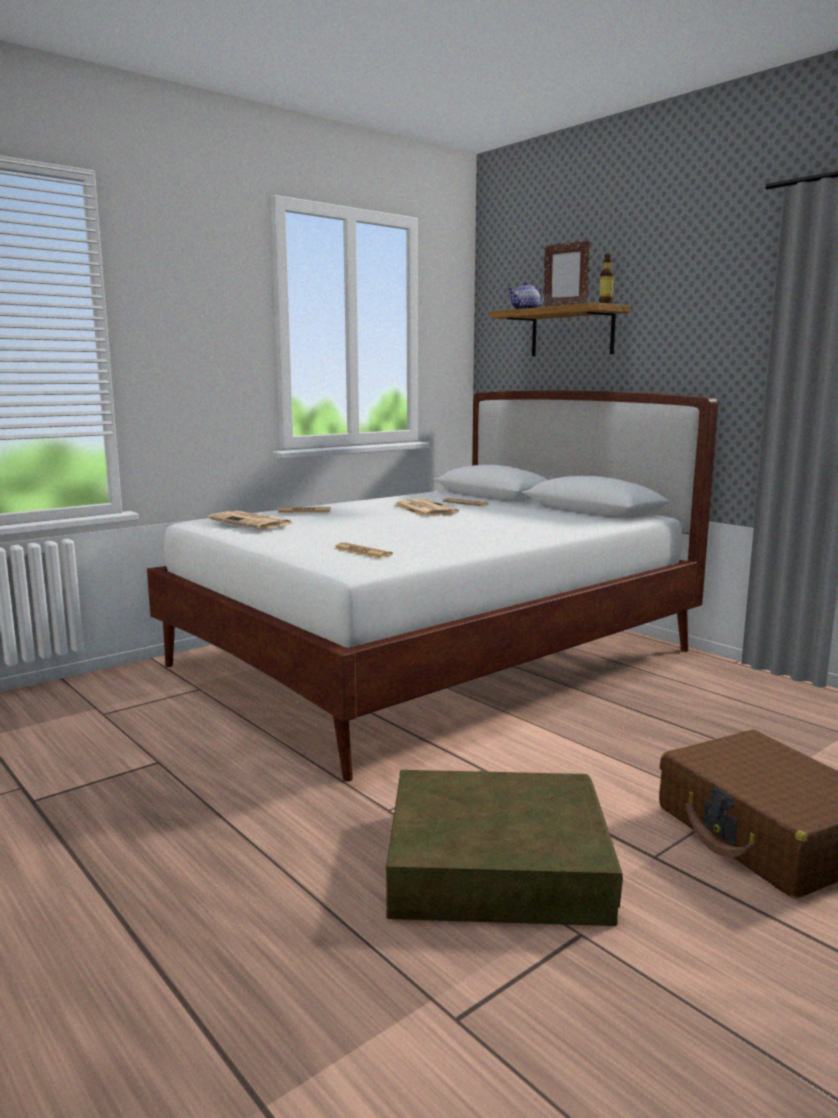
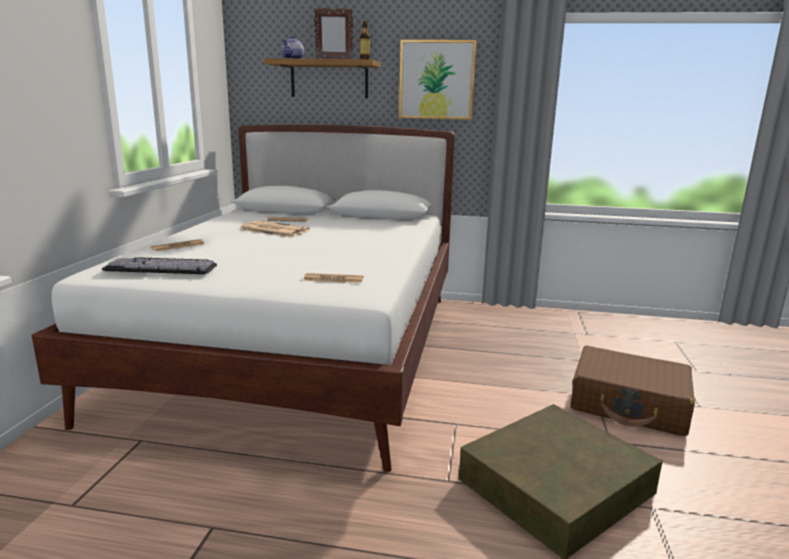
camera: 40 degrees left, 5 degrees up
(252, 522) = (164, 266): newspaper -> keyboard
(699, 324) = (436, 80): none -> picture

